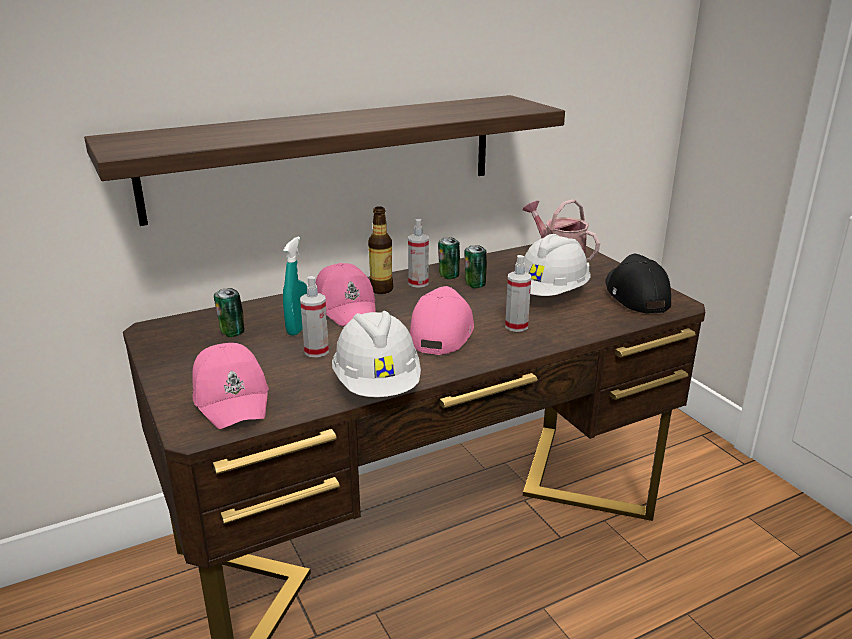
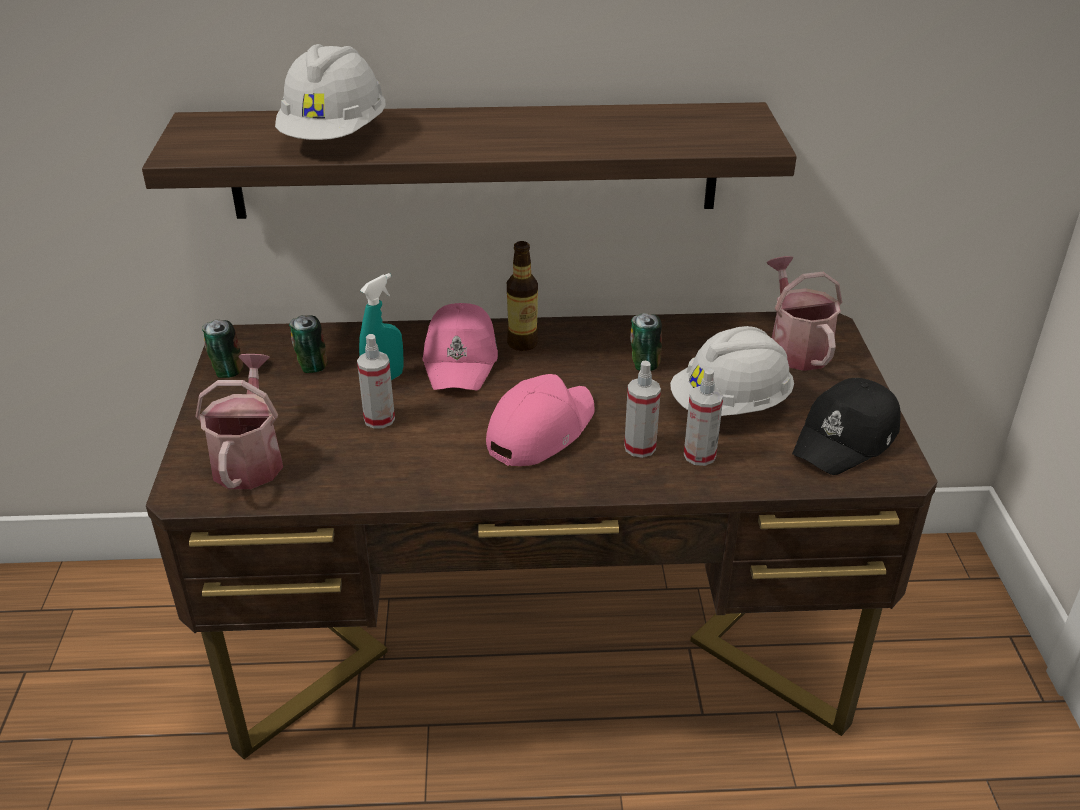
camera: 25 degrees right, 10 degrees up
(232, 397) = (249, 459): pink cap -> watering can
(377, 385) = (407, 488): white hard hat -> white hard hat (335, 137)
(418, 283) = (575, 344): spray bottle -> spray bottle (699, 455)
(448, 276) = (622, 341): can -> can (227, 371)
(635, 295) = (847, 439): black cap -> black cap turned 150 degrees counterclockwise

